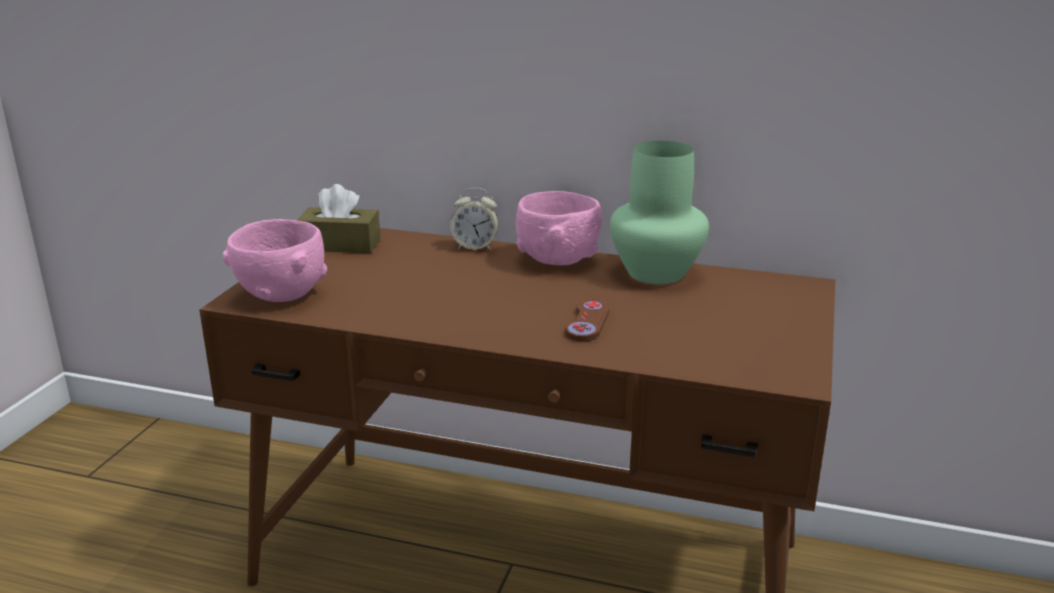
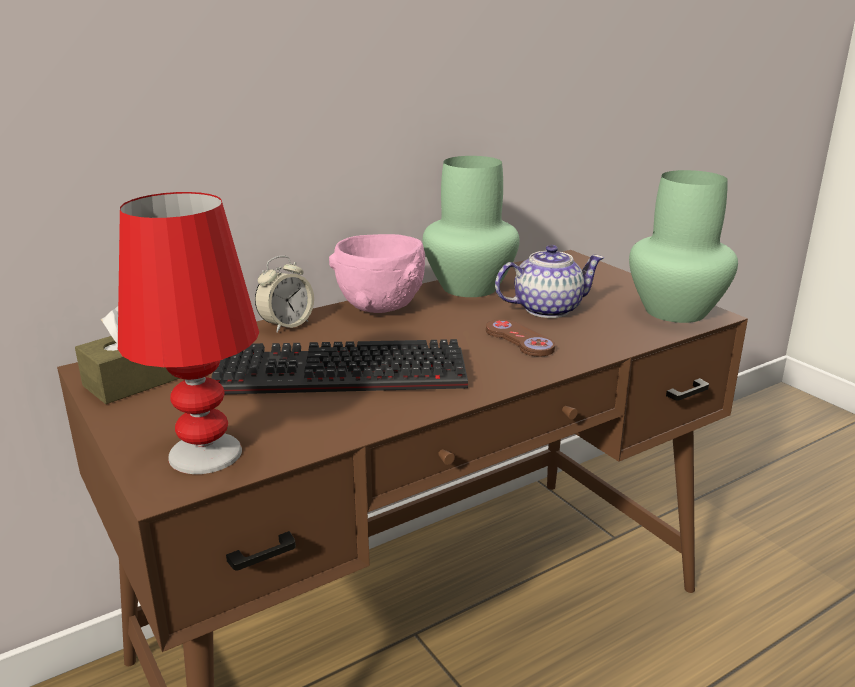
camera: 50 degrees left, 0 degrees up
(281, 295) = (205, 453): pink bowl -> red table lamp
(424, 289) = (336, 377): none -> keyboard
(669, 312) = (546, 309): none -> teapot
(777, 364) = (676, 310): none -> green vase

